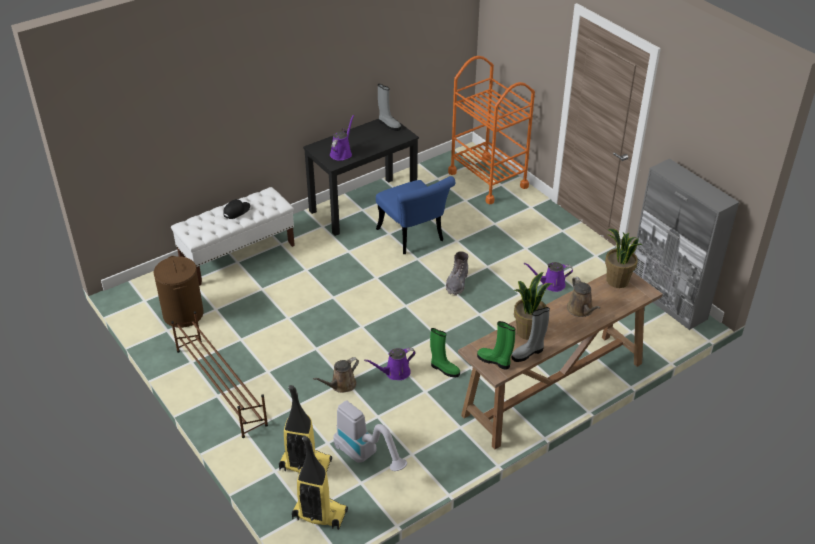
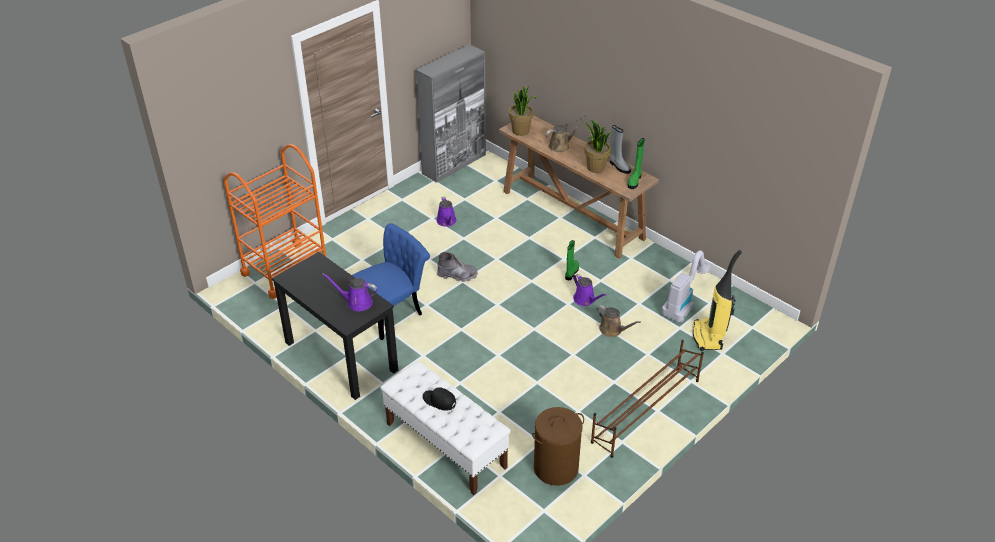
camera: 100 degrees left, 0 degrees up
(319, 515) = (751, 320): vacuum cleaner -> none
(388, 125) = (295, 275): grey boot -> none

